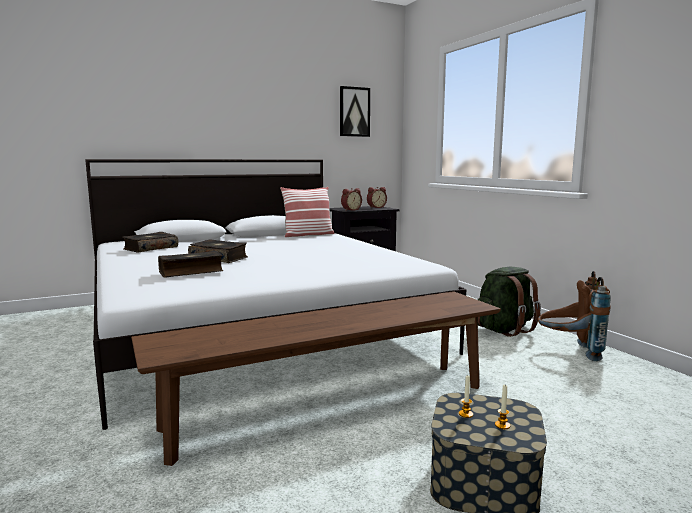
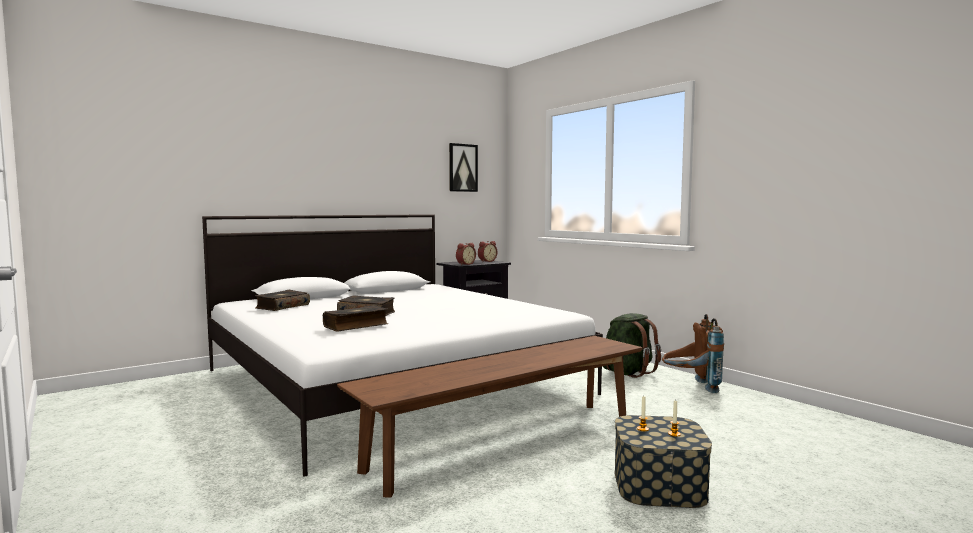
camera: 10 degrees left, 5 degrees down
(308, 235) = (429, 289): pillow -> none

